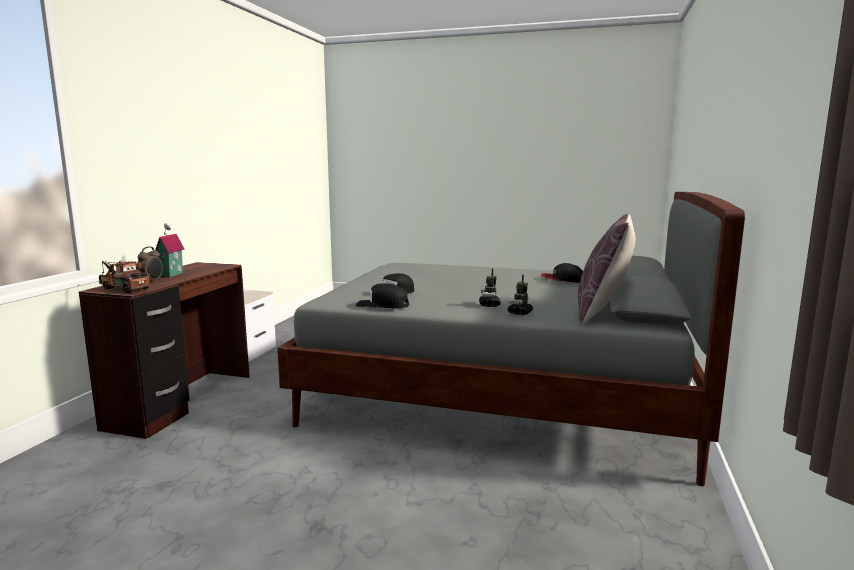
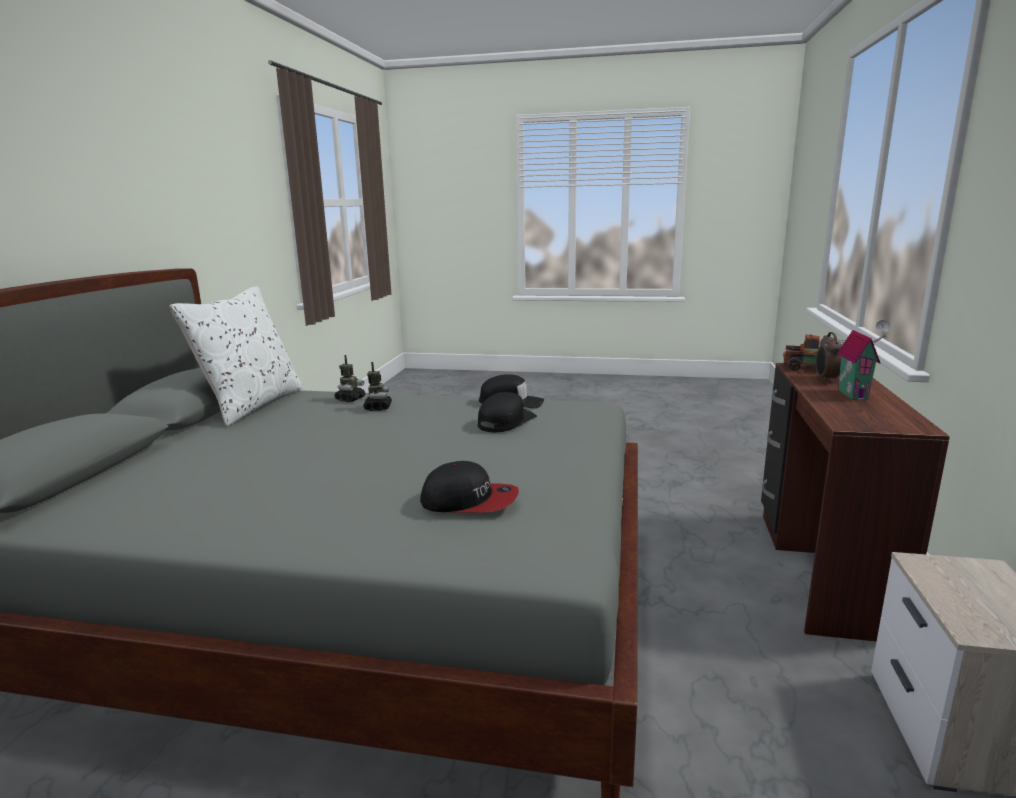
camera: 175 degrees right, 5 degrees up
(562, 280) = (185, 479): cap -> cap (470, 501)
(602, 312) = (251, 405): brown pillow -> white pillow

